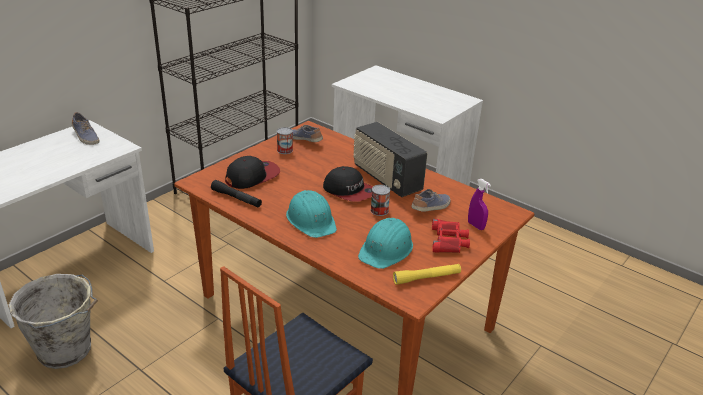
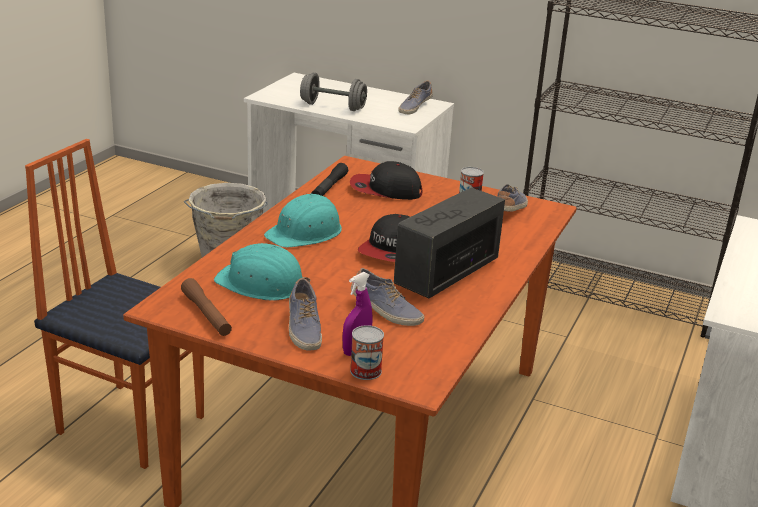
camera: 75 degrees right, 5 degrees down
(49, 171) = (333, 107): none -> grey dumbbell
(252, 176) = (385, 190): cap -> cap turned 150 degrees clockwise
(379, 210) = (354, 273): can -> can (365, 371)
(426, 278) = (206, 314): yellow flashlight -> brown flashlight
(449, 241) = (303, 328): red binoculars -> shoe

